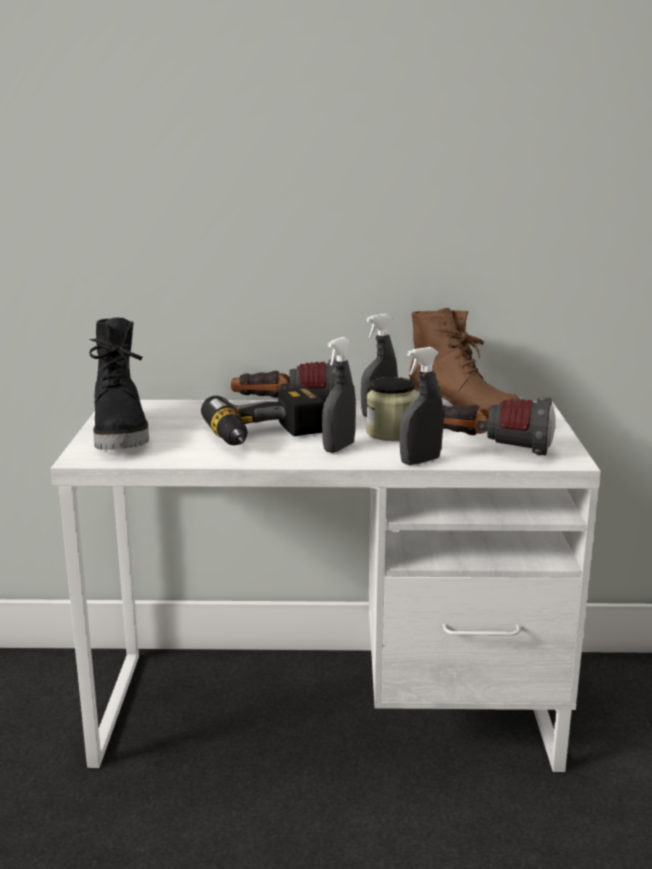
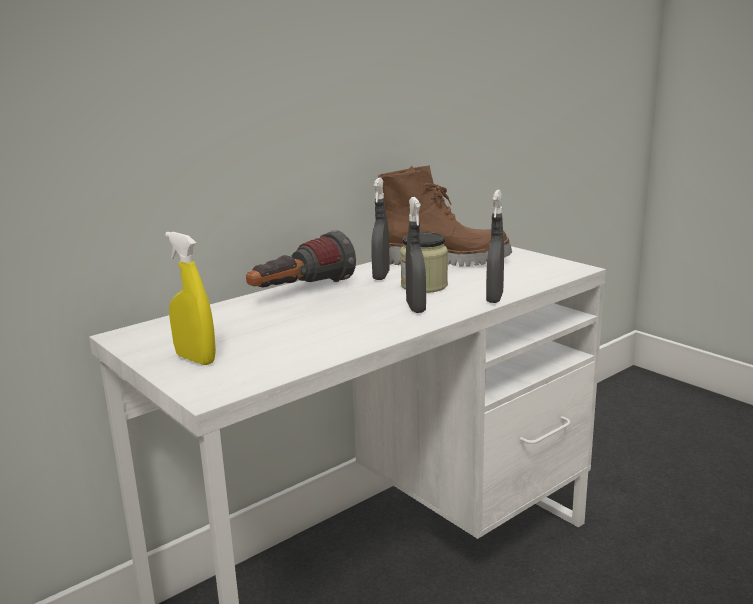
camera: 40 degrees left, 0 degrees up
(122, 434) = (195, 359): black boot -> yellow spray bottle
(267, 437) = (339, 318): power drill -> none
(487, 449) = (513, 276): flashlight -> none

